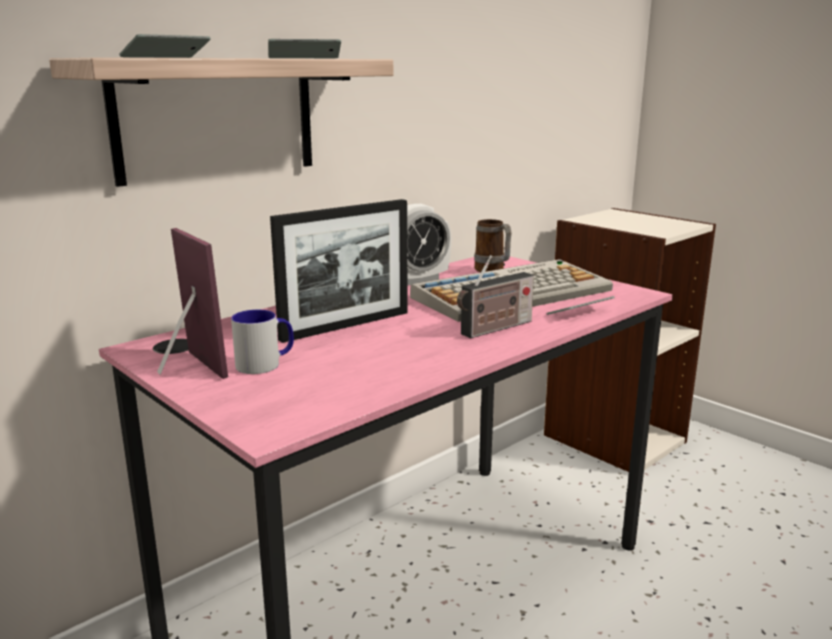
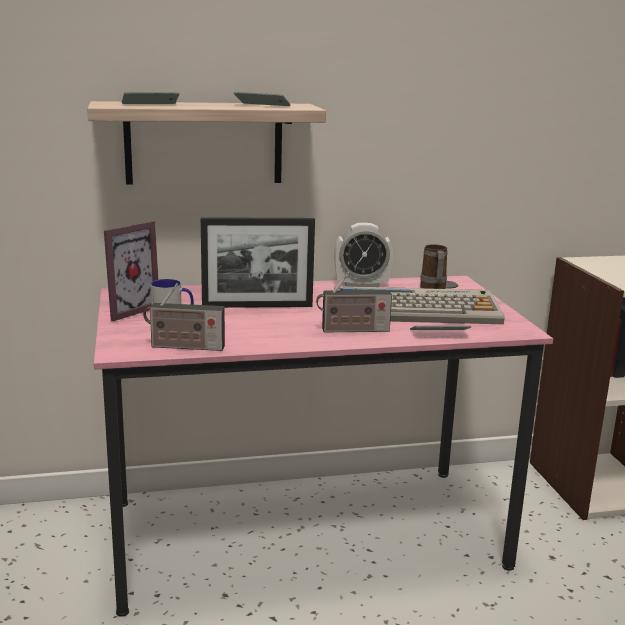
camera: 30 degrees right, 0 degrees up
(185, 369) = (126, 310): picture frame -> picture frame turned 45 degrees clockwise
(344, 398) = (184, 347): none -> radio

